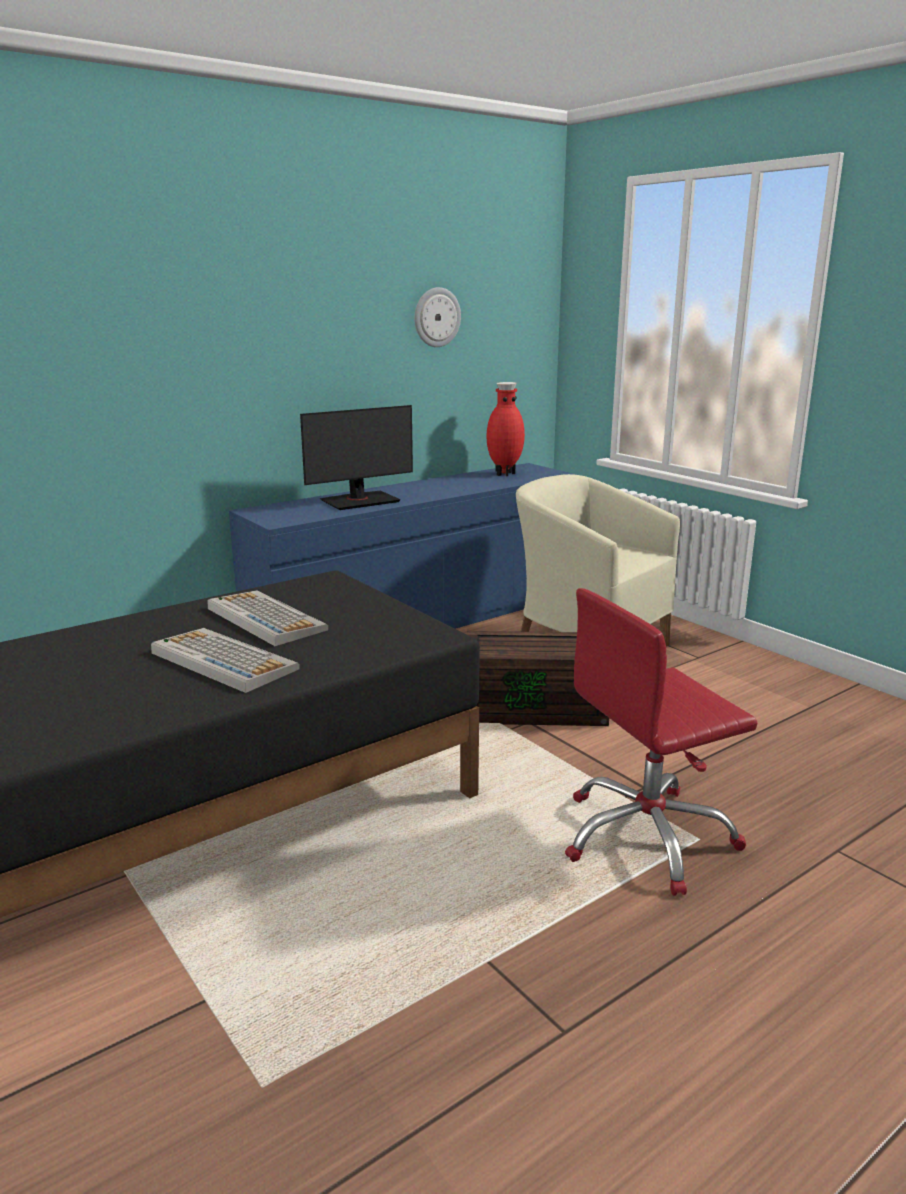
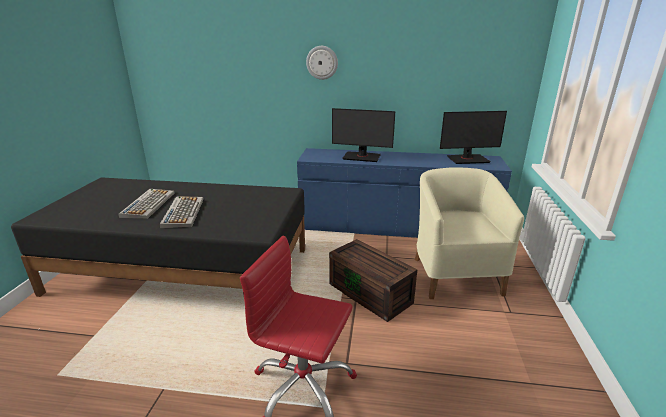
camera: 45 degrees right, 5 degrees up
(264, 619) = (230, 200): keyboard -> keyboard (148, 204)
(436, 317) = (440, 62): wall clock -> wall clock (322, 62)
(504, 473) = (467, 159): red vase -> monitor

